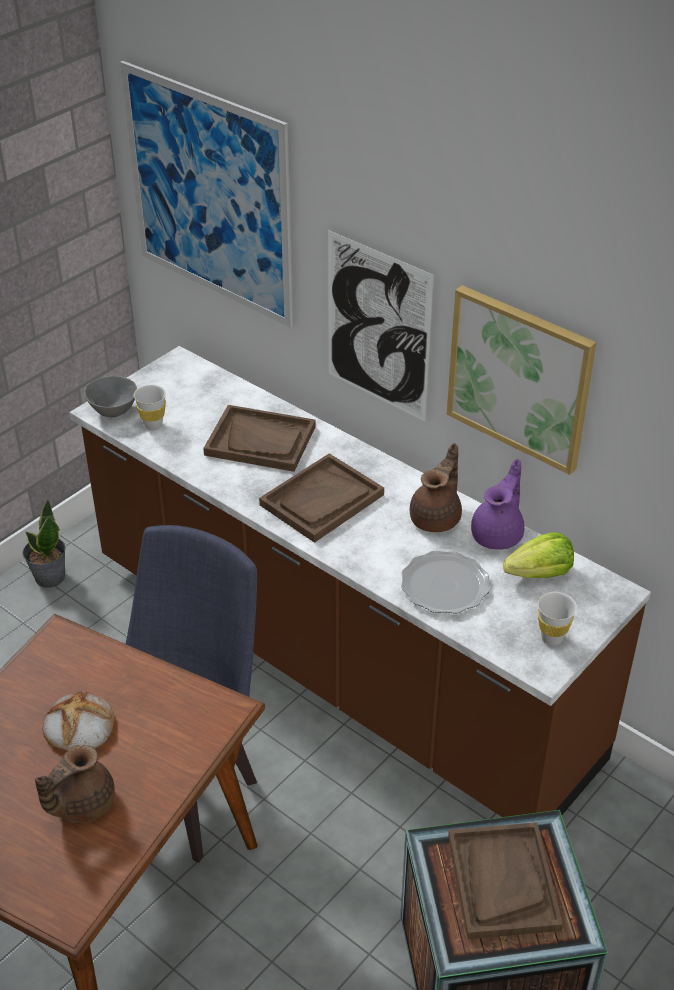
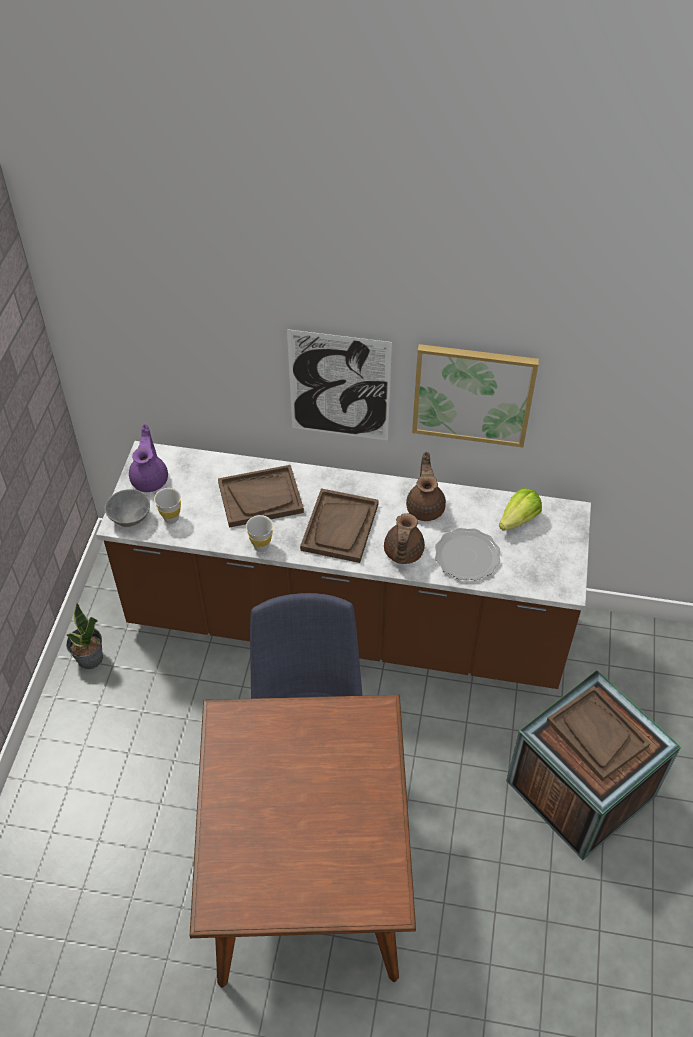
camera: 30 degrees left, 10 degrees up
(78, 726) = (291, 775): bread -> none
(81, 804) = (338, 827): brown teapot -> brown teapot (402, 553)
(209, 195) = (157, 324): picture -> none
(498, 535) = (473, 502): purple teapot -> purple teapot (150, 479)
(552, 638) = (557, 563): white cup -> white cup (261, 546)

